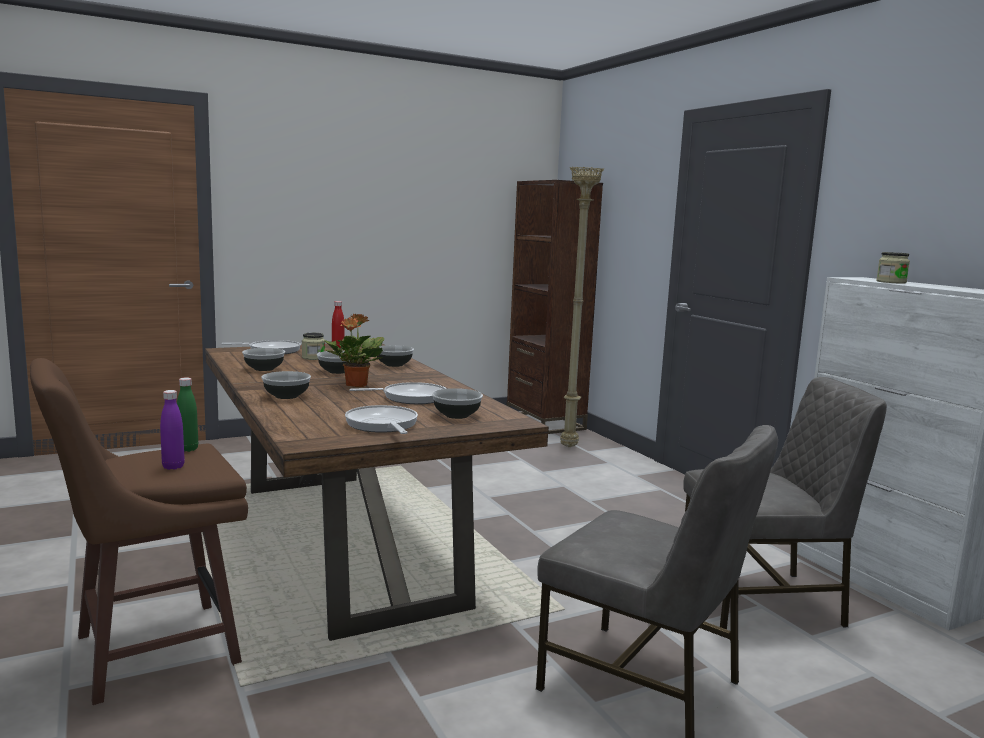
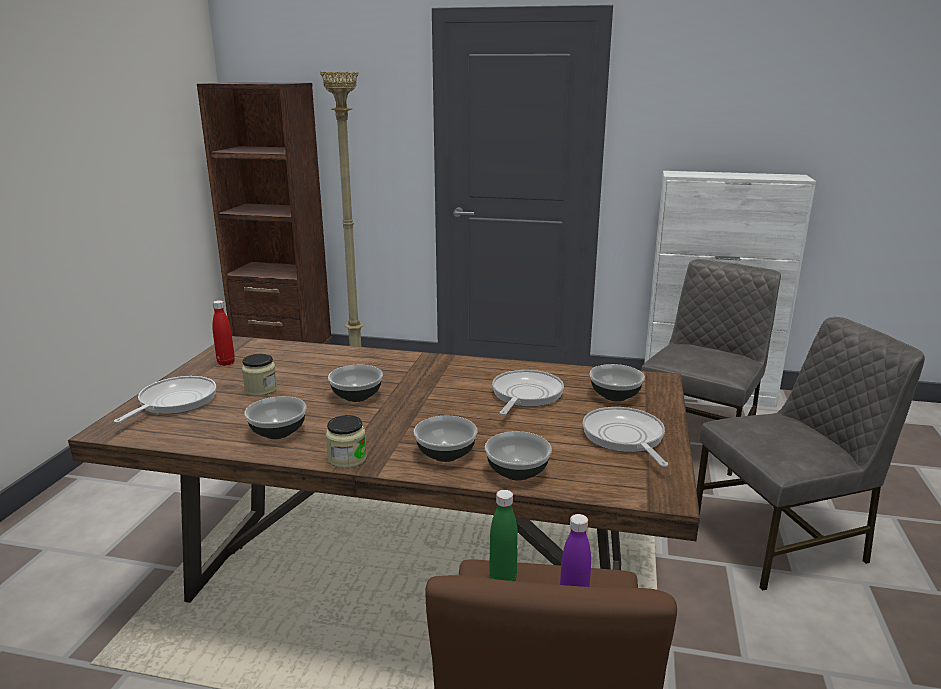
camera: 50 degrees left, 10 degrees up
(355, 385) = (437, 405): potted plant -> none
(382, 425) = (624, 438): frying pan -> frying pan turned 60 degrees clockwise
(393, 364) = (365, 362): bowl -> bowl (516, 472)
(891, 282) = (714, 175): jar -> jar (347, 459)

